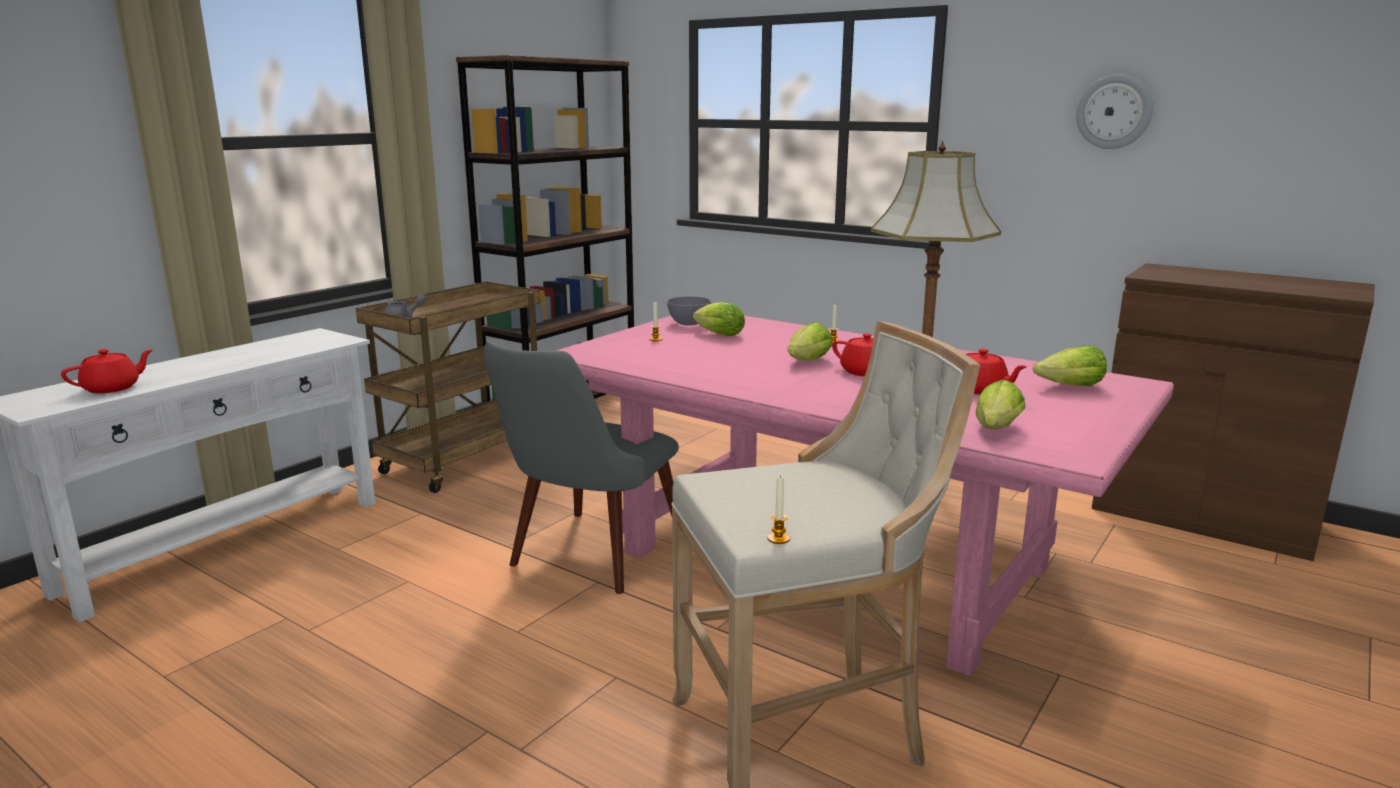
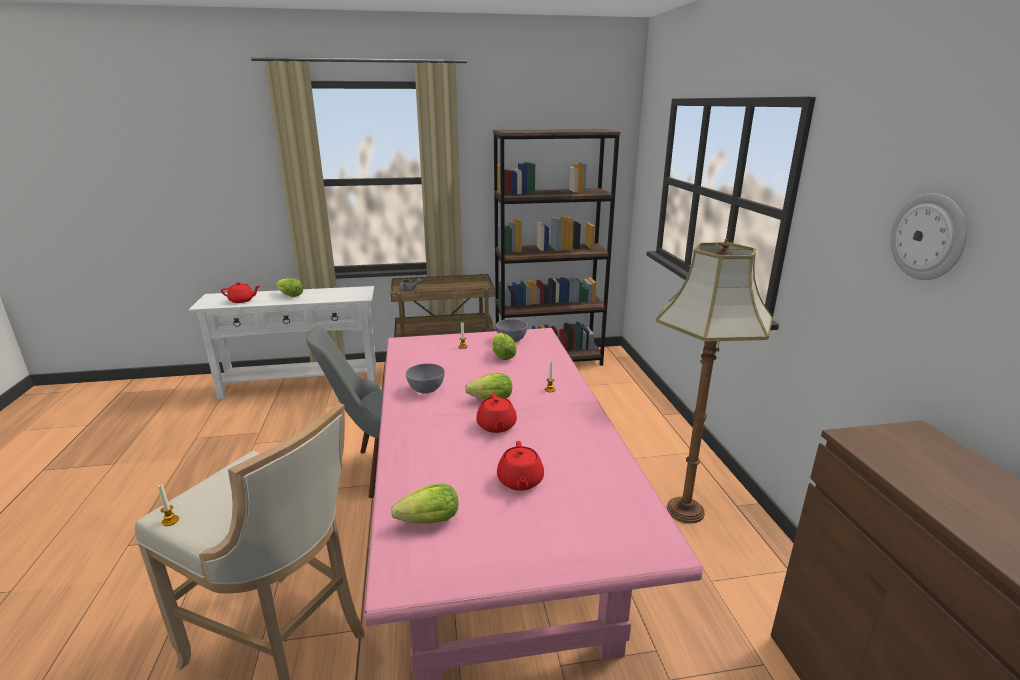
camera: 45 degrees right, 5 degrees up
(727, 373) = (426, 390): none -> grey bowl
(1070, 387) = (592, 517): lettuce -> lettuce (289, 295)

